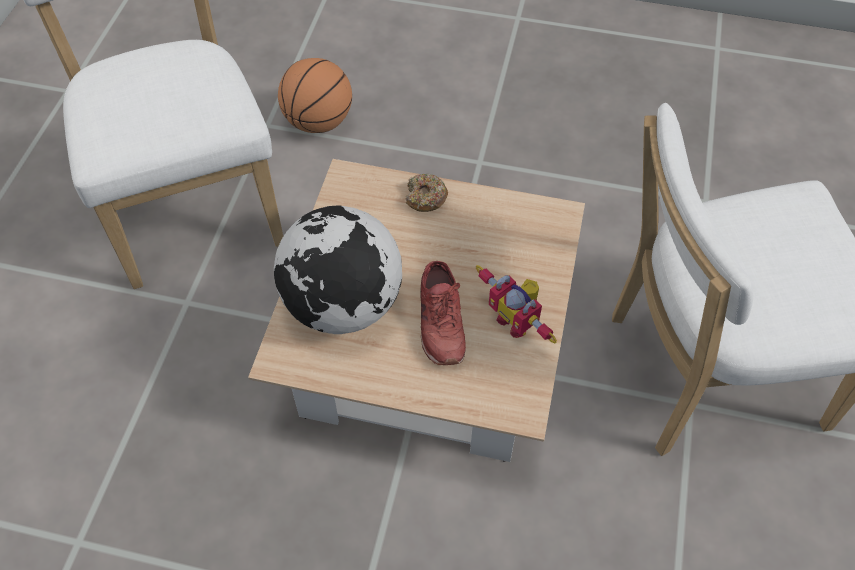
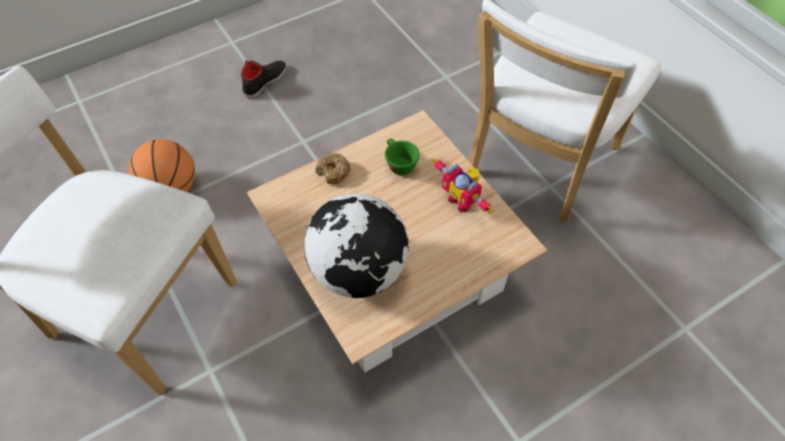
camera: 45 degrees left, 0 degrees up
(440, 321) = (424, 234): red shoe -> none
(495, 237) = (398, 164): none -> green cup
(507, 77) = (265, 81): none -> black shoe
(516, 321) = (462, 200): toy robot -> toy robot turned 45 degrees clockwise

